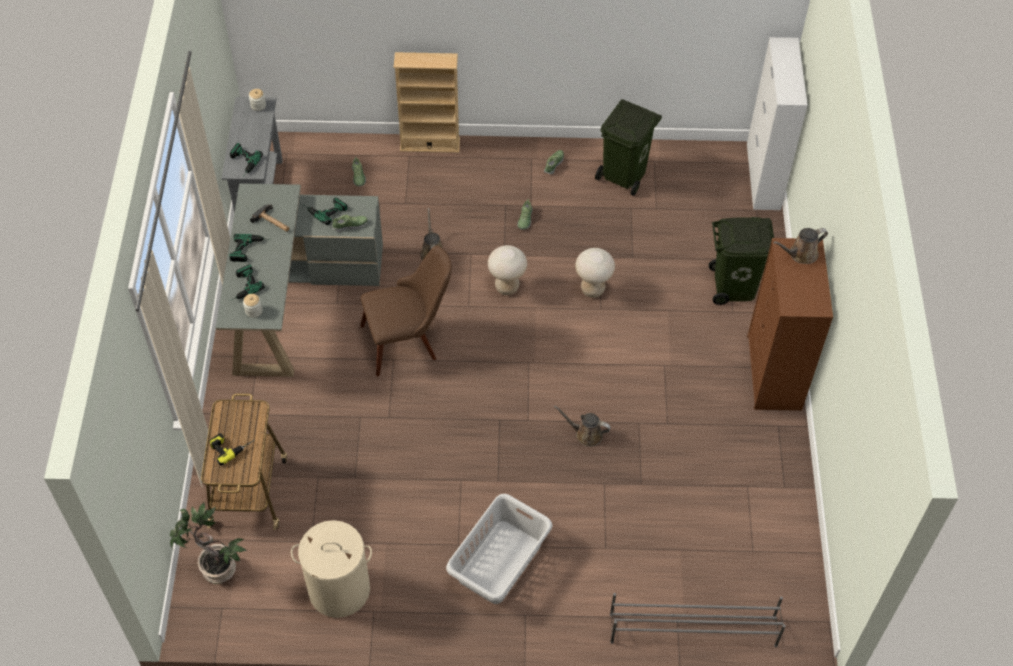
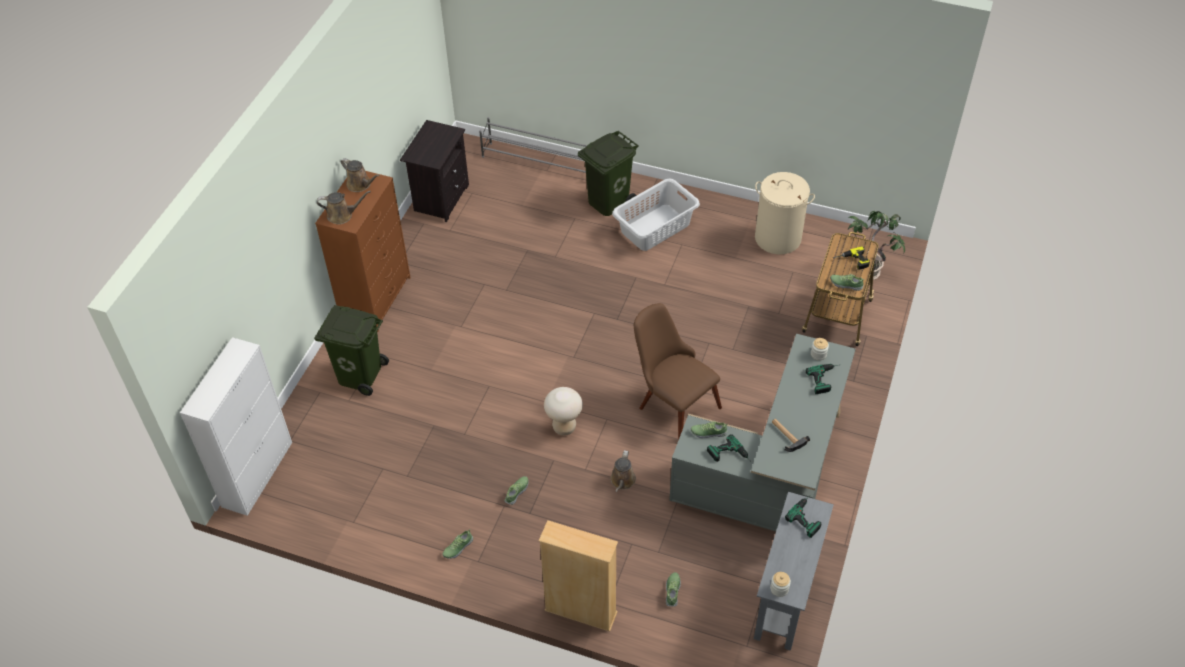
camera: 160 degrees left, 5 degrees down
(234, 413) = (846, 284): none -> shoe
(250, 249) = (813, 412): power drill -> none
(409, 339) = (672, 402): brown chair -> brown chair turned 45 degrees clockwise
(586, 434) = (552, 292): brown watering can -> brown watering can (360, 185)
(592, 289) = (487, 405): beige stool -> none
(624, 175) = (392, 514): green trash can -> green trash can (608, 201)
(787, 531) = (440, 198): none -> black nightstand

